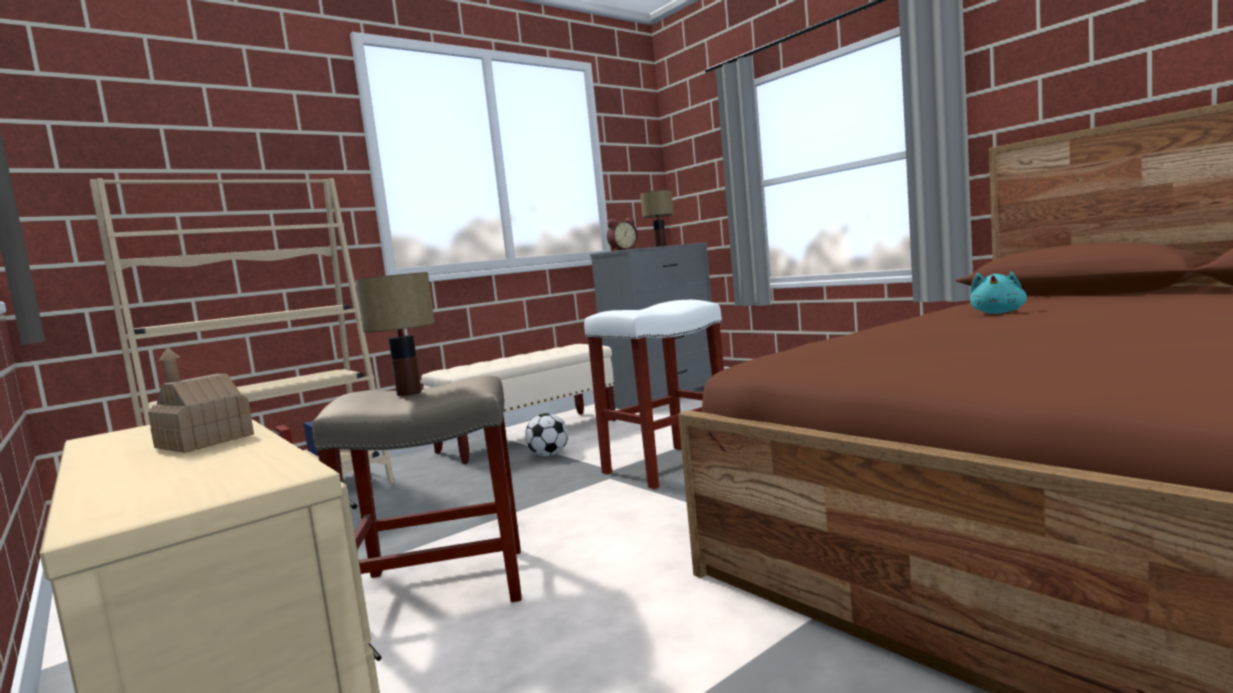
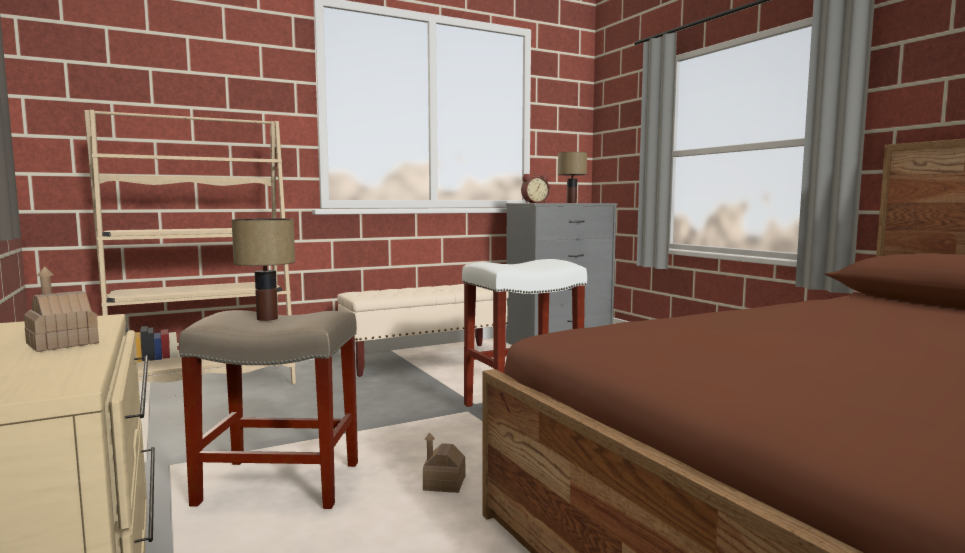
camera: 10 degrees right, 0 degrees up
(549, 455) = (430, 380): football -> none
(631, 552) = (444, 483): none -> toy house
(998, 313) = (835, 316): turquoise plush toy -> none

